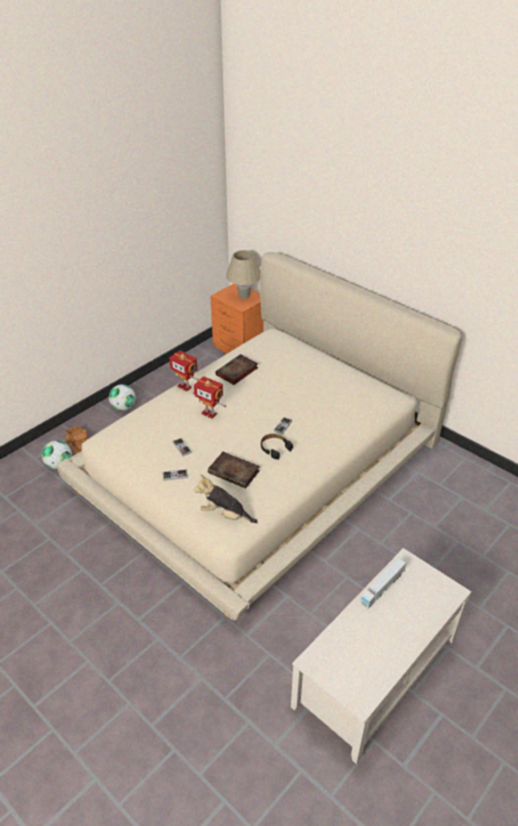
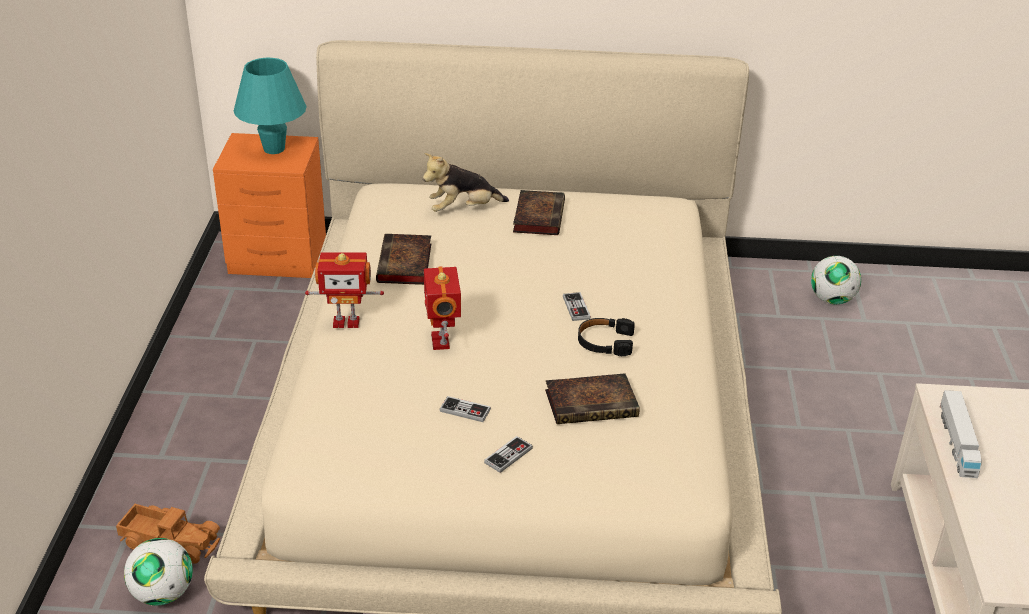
camera: 40 degrees left, 5 degrees down
(123, 407) = (174, 439): football -> football (832, 300)
(209, 413) = (442, 341): toy robot -> toy robot turned 90 degrees clockwise
(225, 515) = (653, 469): plush toy -> plush toy (463, 209)
(244, 295) = (274, 149): beige table lamp -> turquoise table lamp
(322, 375) = (538, 216): none -> book

